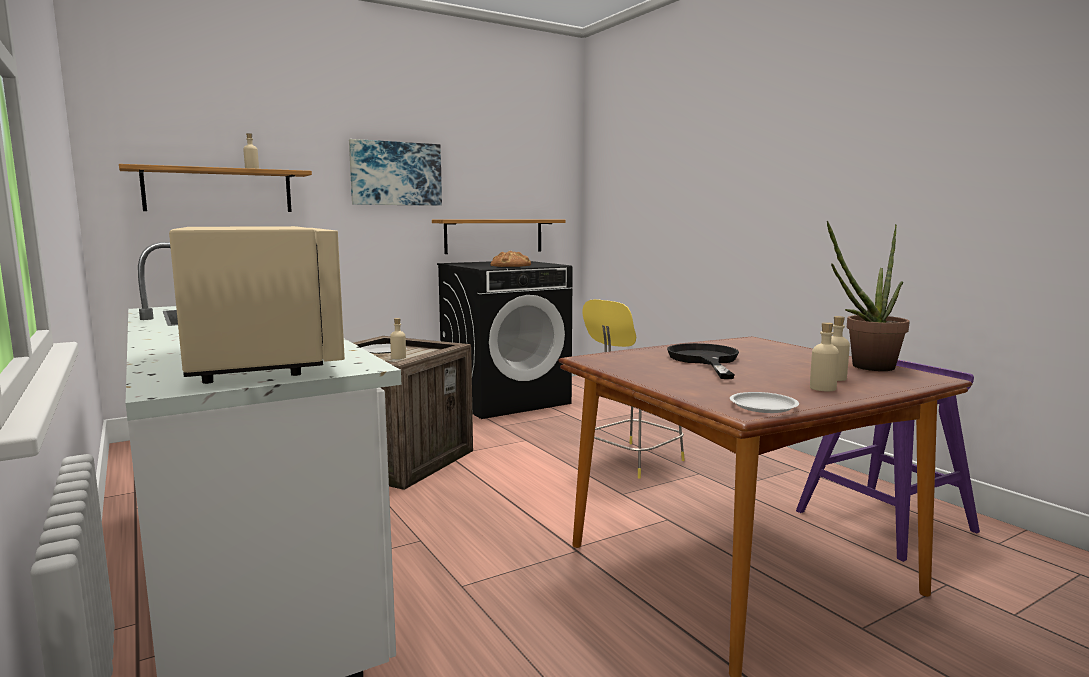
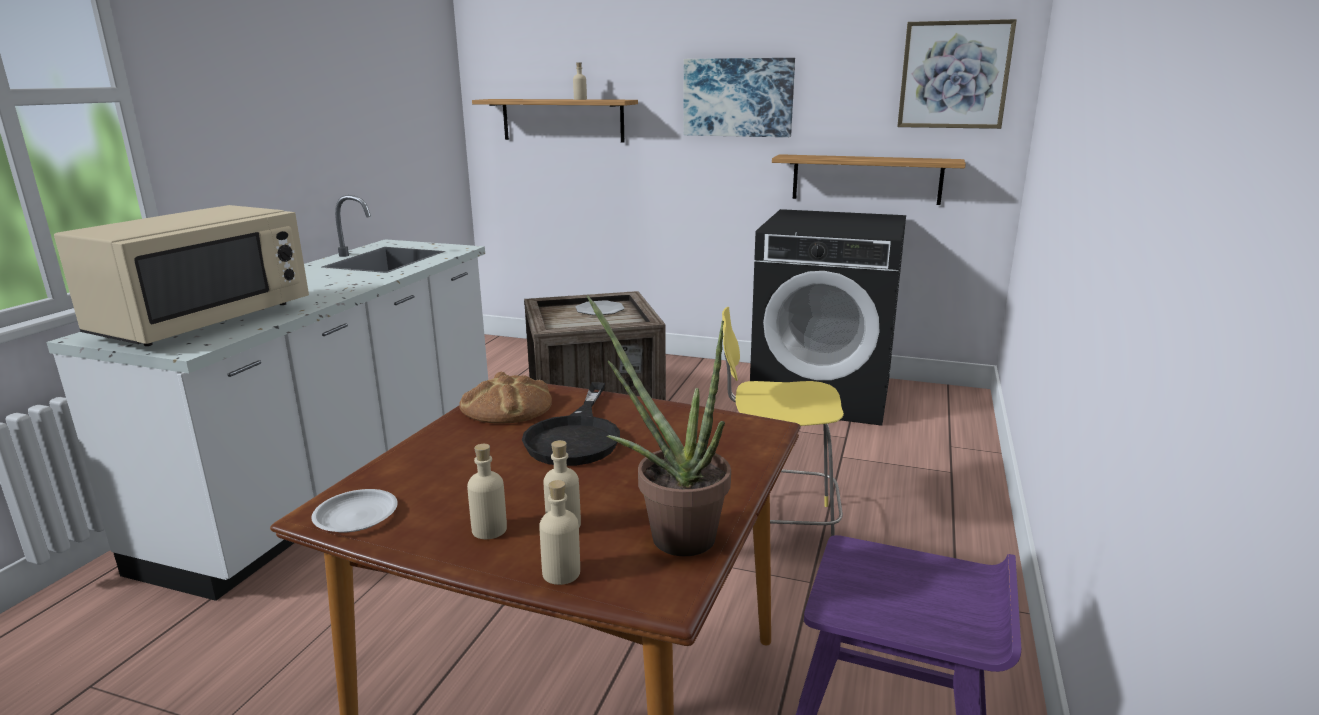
camera: 50 degrees right, 10 degrees up
(398, 357) = (583, 322): beige bottle -> beige bottle (561, 573)
(510, 265) = (821, 228): bread -> bread (507, 406)
(539, 163) = (954, 75): none -> picture
(704, 360) = (576, 436): black frying pan -> black frying pan turned 135 degrees clockwise

